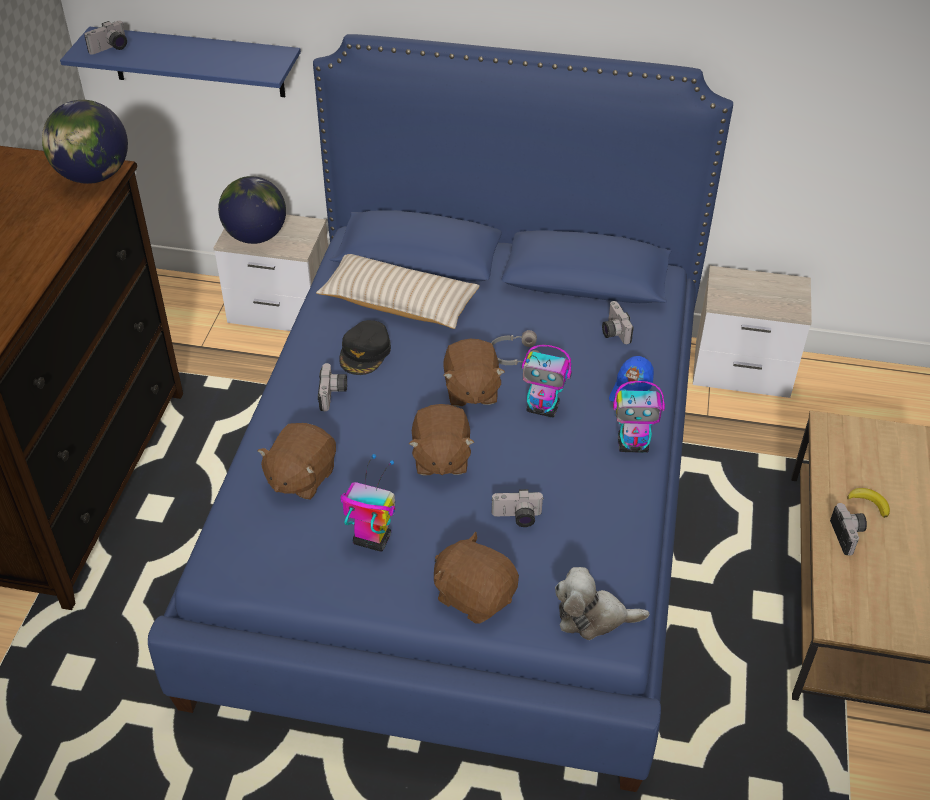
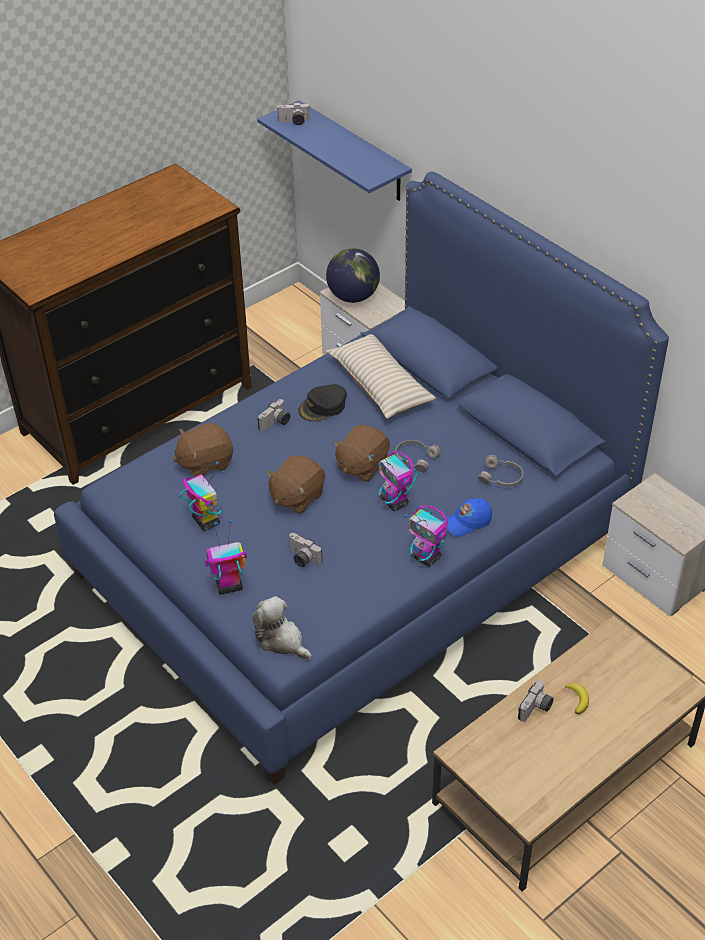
camera: 40 degrees right, 0 degrees up
(94, 176) = (206, 207): globe -> none
(474, 595) = (228, 586): brown plush toy -> toy robot
(613, 331) = (501, 478): camera -> grey headphones

